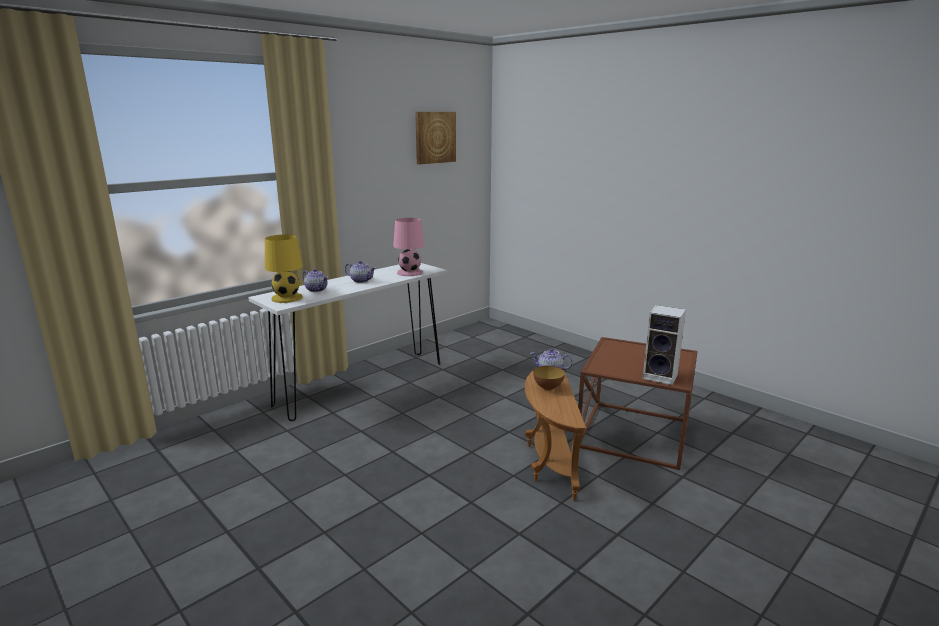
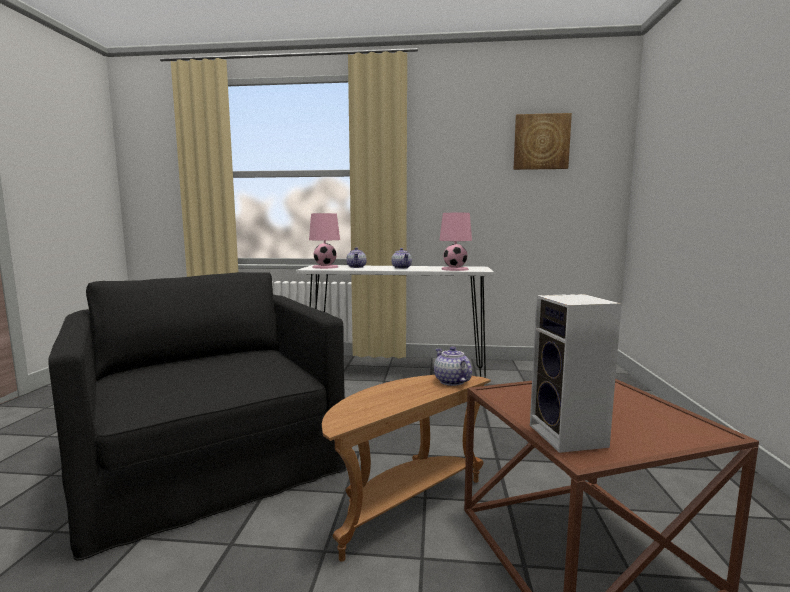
camera: 50 degrees right, 10 degrees down
(287, 298) = (325, 267): yellow table lamp -> pink table lamp
(390, 516) = (209, 458): none -> black armchair
(548, 388) = (406, 391): bowl -> none

